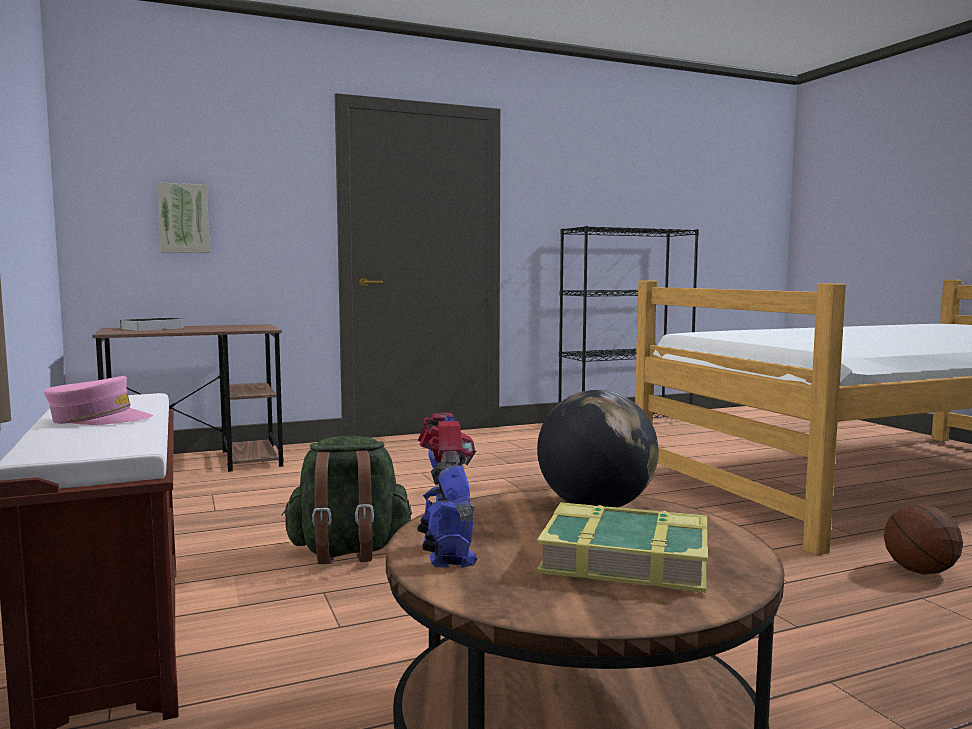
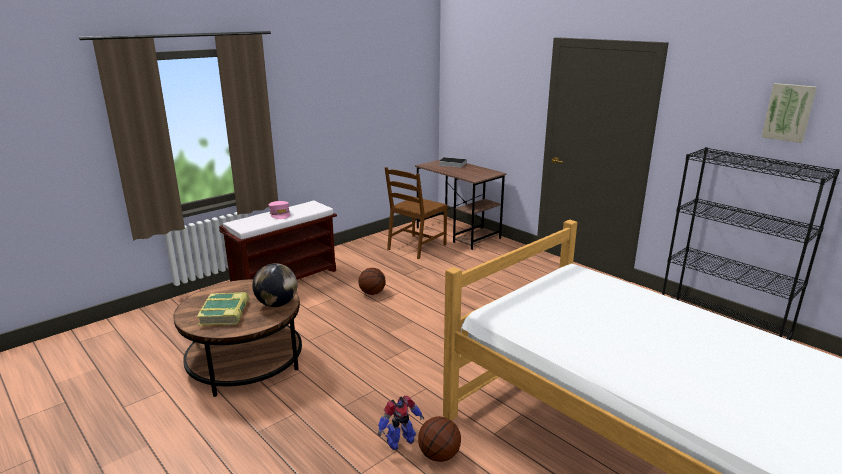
camera: 70 degrees right, 15 degrees up
(183, 218) = (479, 109): picture -> picture (789, 112)
(197, 495) = (416, 247): none -> brown chair
(348, 552) = (372, 293): green backpack -> basketball
(446, 554) = (227, 289): toy robot -> toy robot (399, 441)

